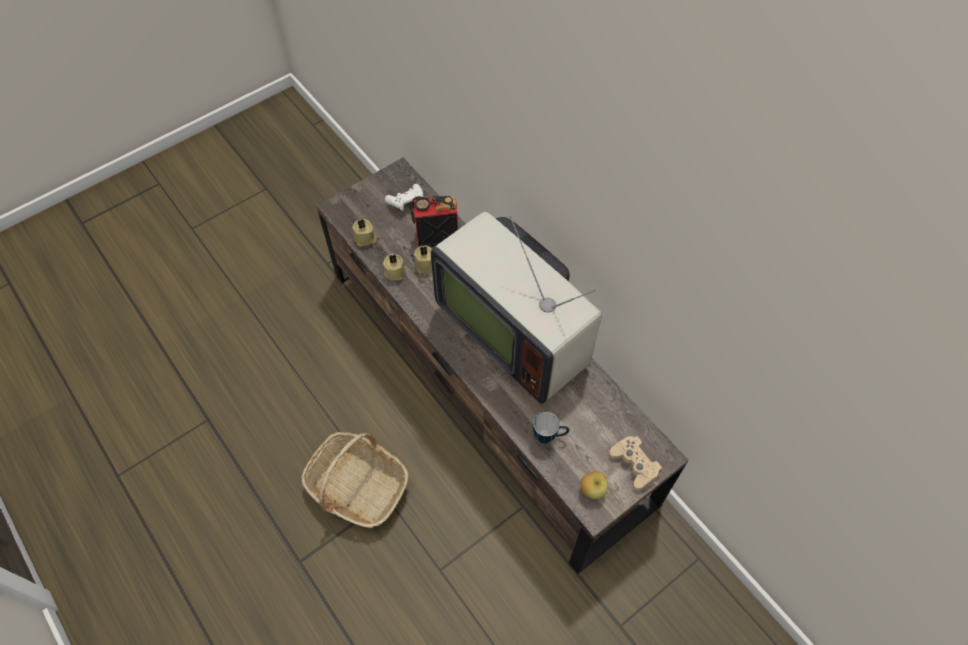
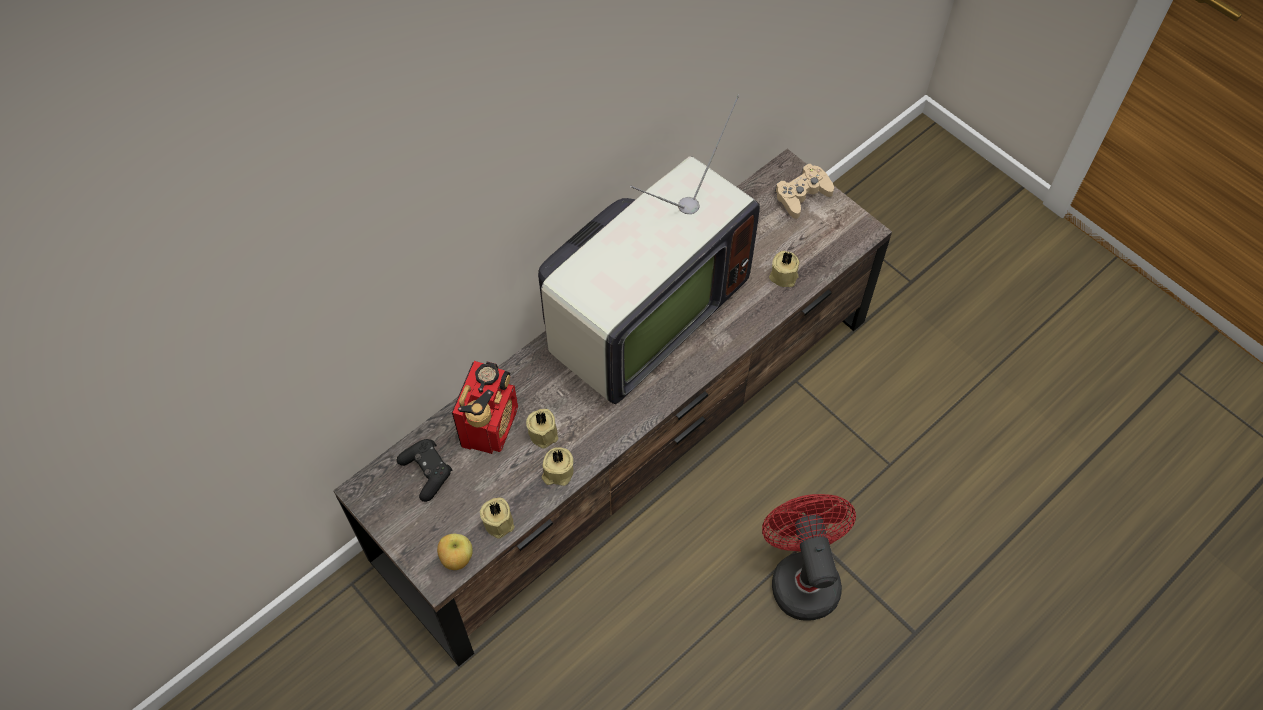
camera: 95 degrees left, 0 degrees up
(357, 486) = (802, 576): basket -> red fan
(406, 202) = (427, 472): white game controller -> black game controller
(436, 235) = (490, 425): radio -> radio turned 150 degrees counterclockwise
(549, 437) = (783, 275): mug -> beige candle
(592, 489) = (839, 232): apple -> apple (456, 558)

